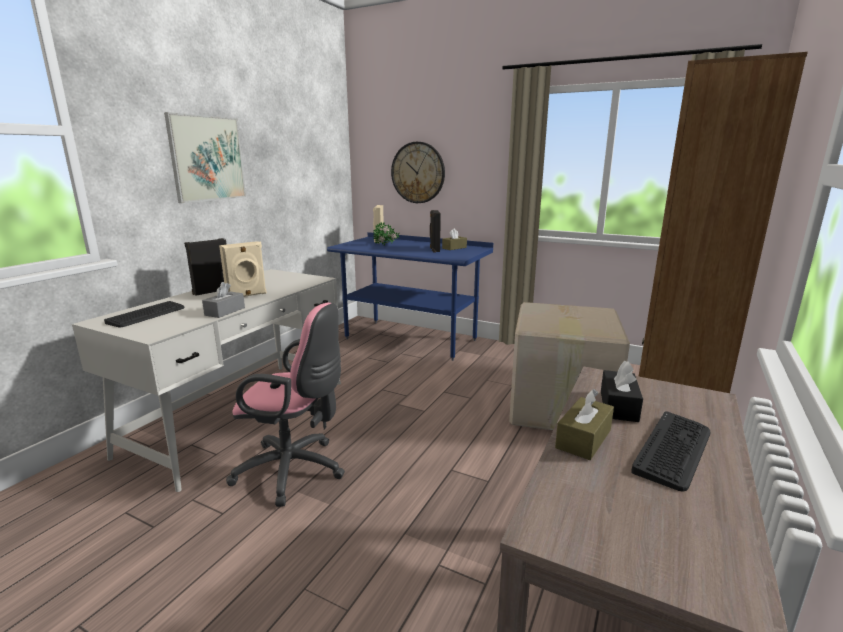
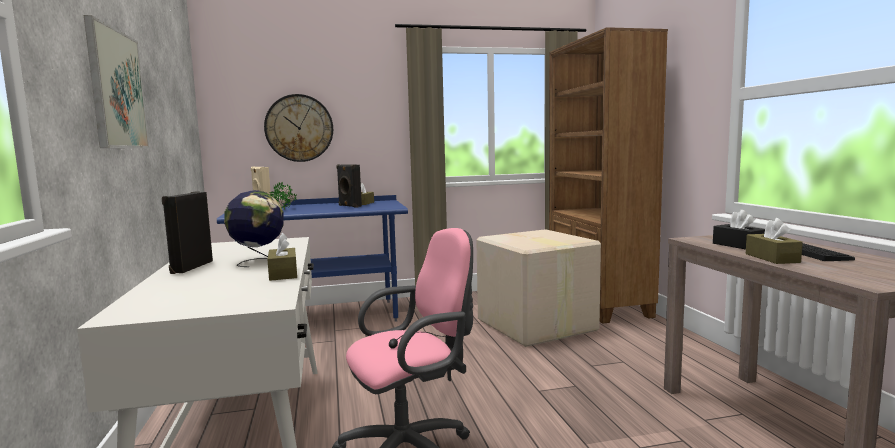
camera: 40 degrees left, 10 degrees down
(147, 315) = (182, 296): keyboard -> none
(225, 311) = (283, 273): grey tissue box -> brown tissue box
(247, 296) = (258, 261): beige speaker -> globe

